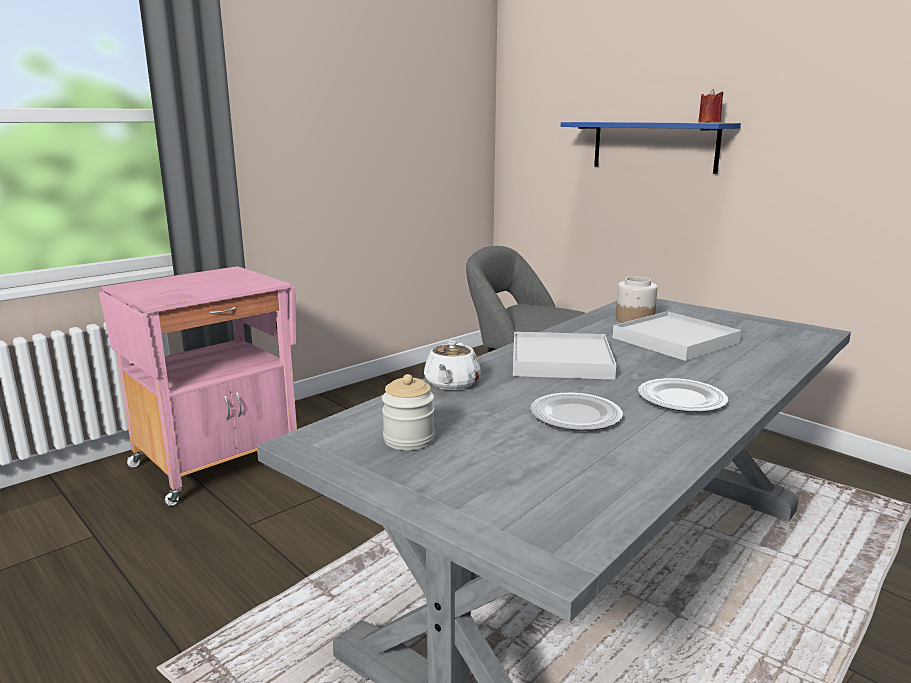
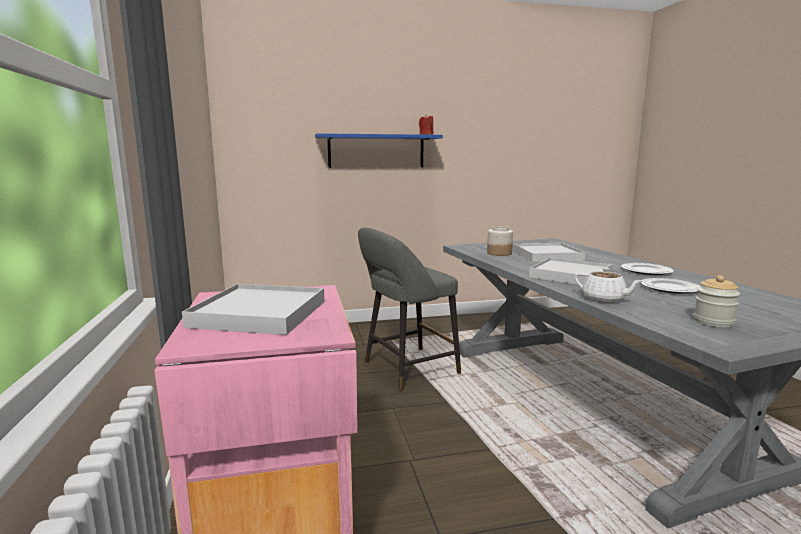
camera: 60 degrees left, 5 degrees down
(193, 284) = (259, 314): none -> white tray

